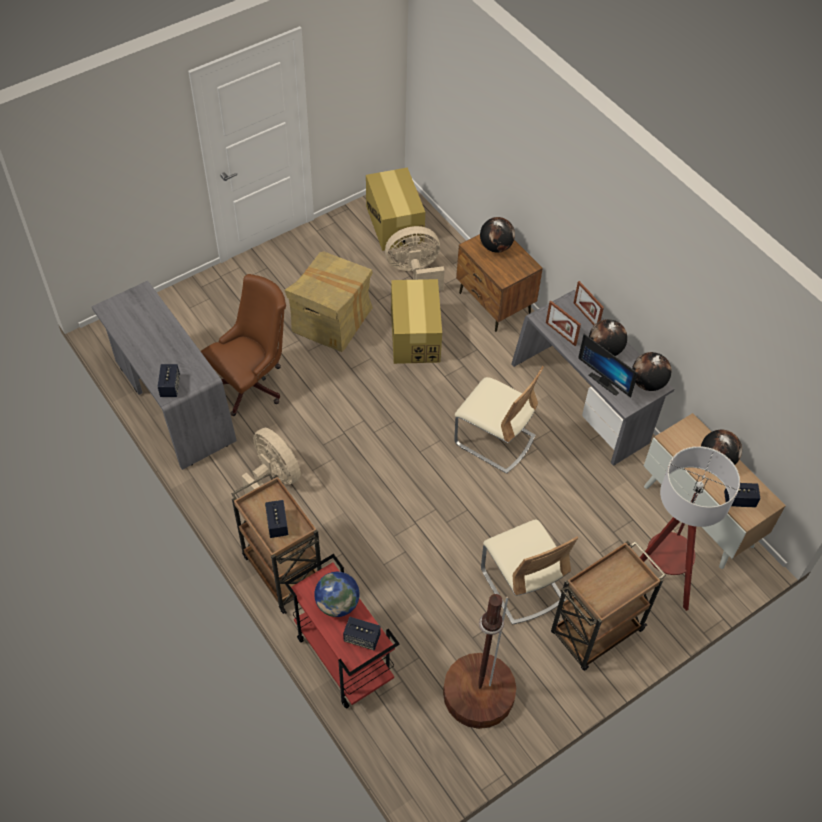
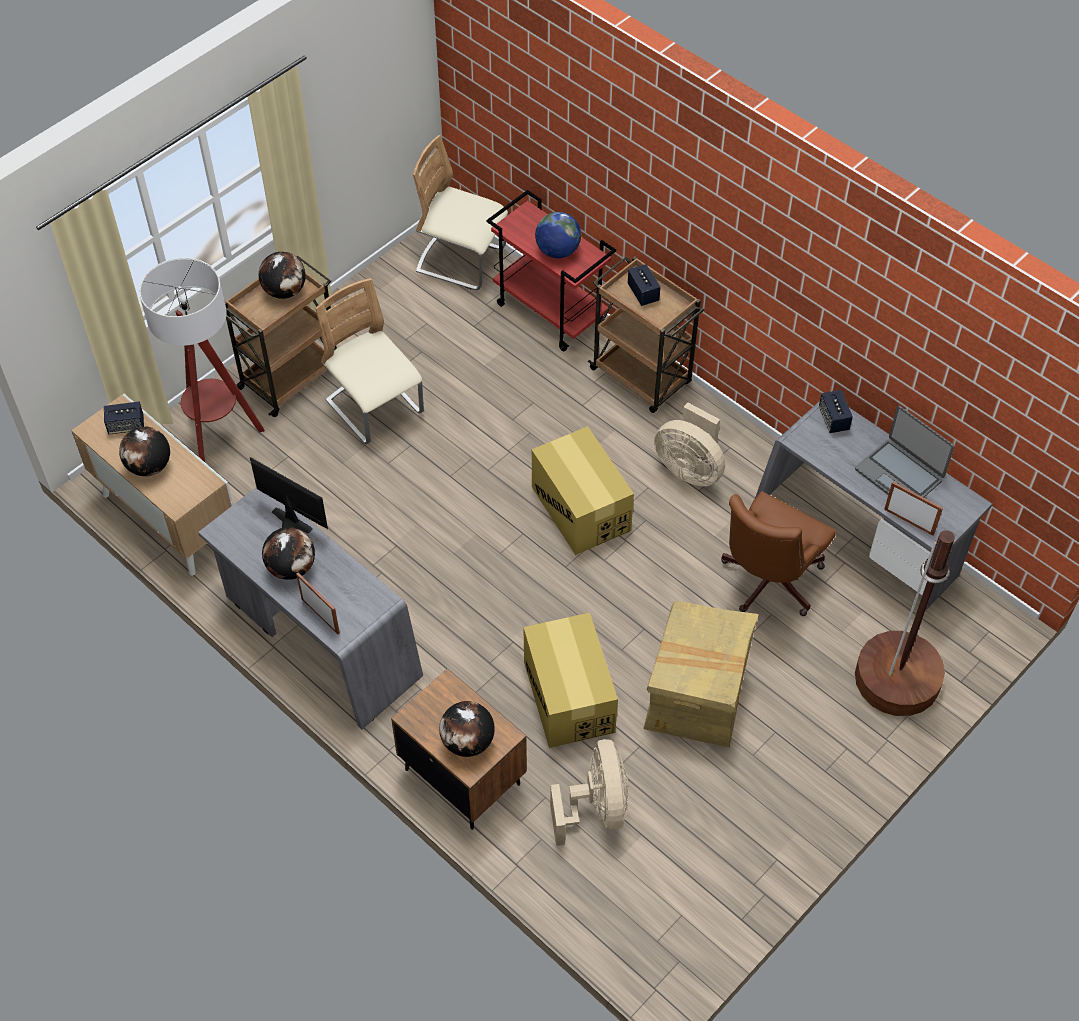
camera: 170 degrees right, 0 degrees up
(144, 337) = (899, 474): none -> laptop
(362, 638) = (525, 228): speaker -> none
(394, 224) = (655, 902): cardboard box -> cardboard box (581, 509)
(415, 273) = (596, 808): beige fan -> beige fan turned 75 degrees counterclockwise
(478, 694) = (407, 306): brown floor lamp -> brown floor lamp (897, 678)
(494, 440) = (430, 565): beige chair -> beige chair (461, 261)
(560, 334) = (354, 581): picture frame -> picture frame (909, 521)
(647, 383) = (233, 531): globe -> globe (285, 291)

